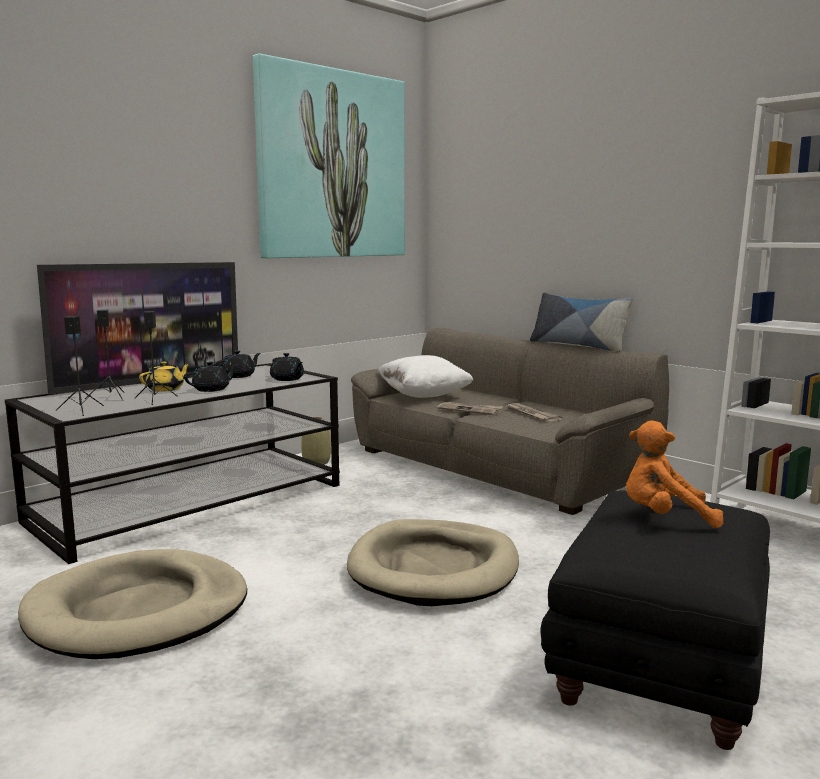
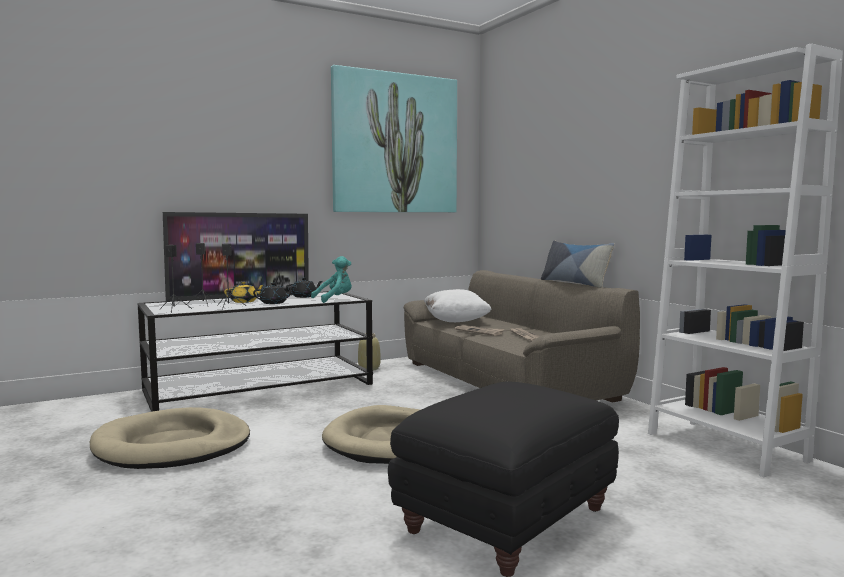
camera: 15 degrees right, 5 degrees down
(287, 379) = (335, 299): black teapot -> turquoise plush toy
(664, 518) = (506, 396): orange plush toy -> none

